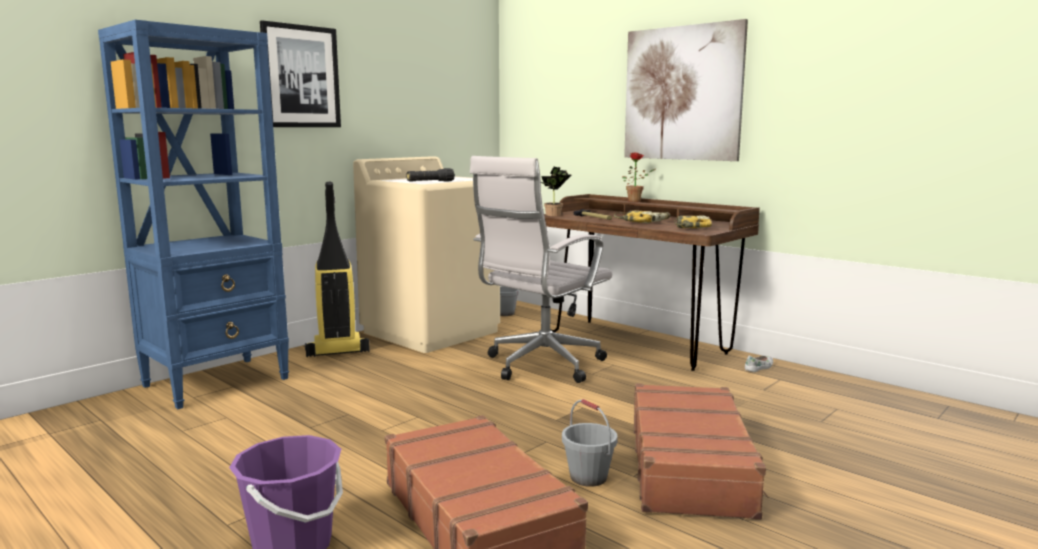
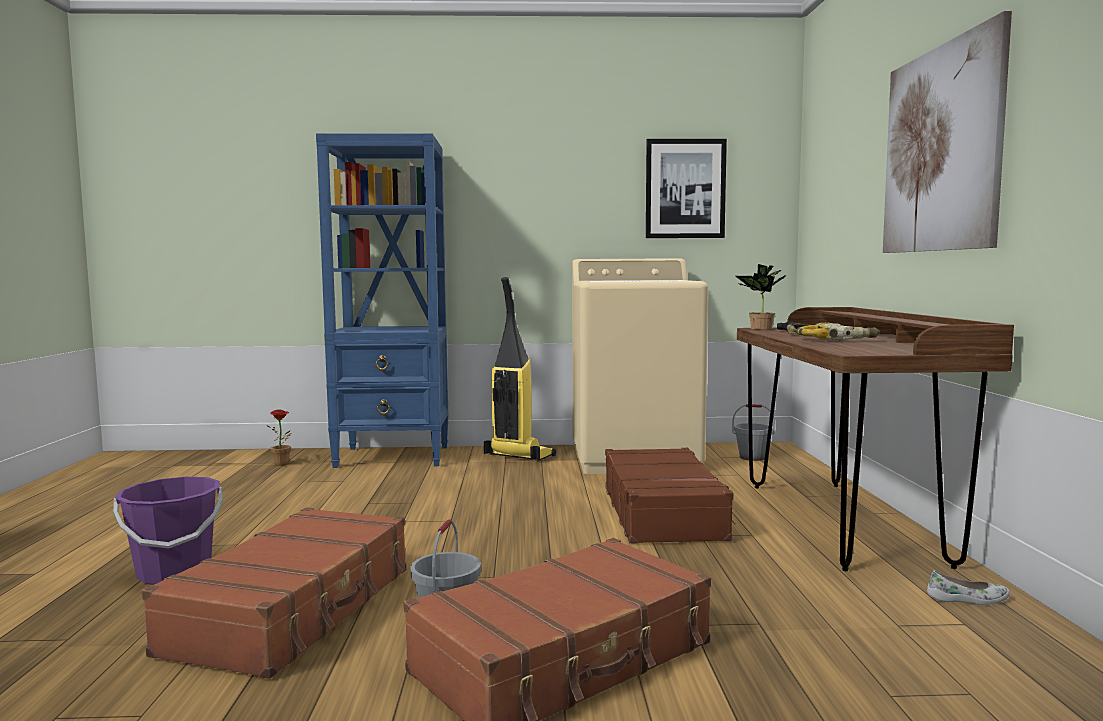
camera: 45 degrees right, 5 degrees down
(301, 76) = (521, 176): picture -> picture (685, 189)
(430, 182) = (612, 281): black flashlight -> none
(540, 366) = (663, 512): white office chair -> brown suitcase
(636, 201) = (877, 315): potted plant -> potted plant (283, 464)
(691, 227) = (867, 348): power drill -> none

